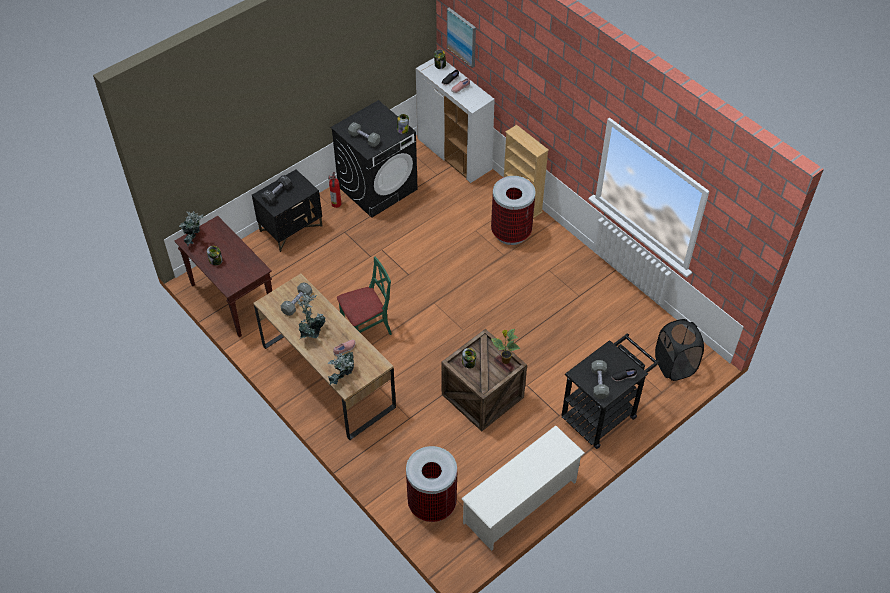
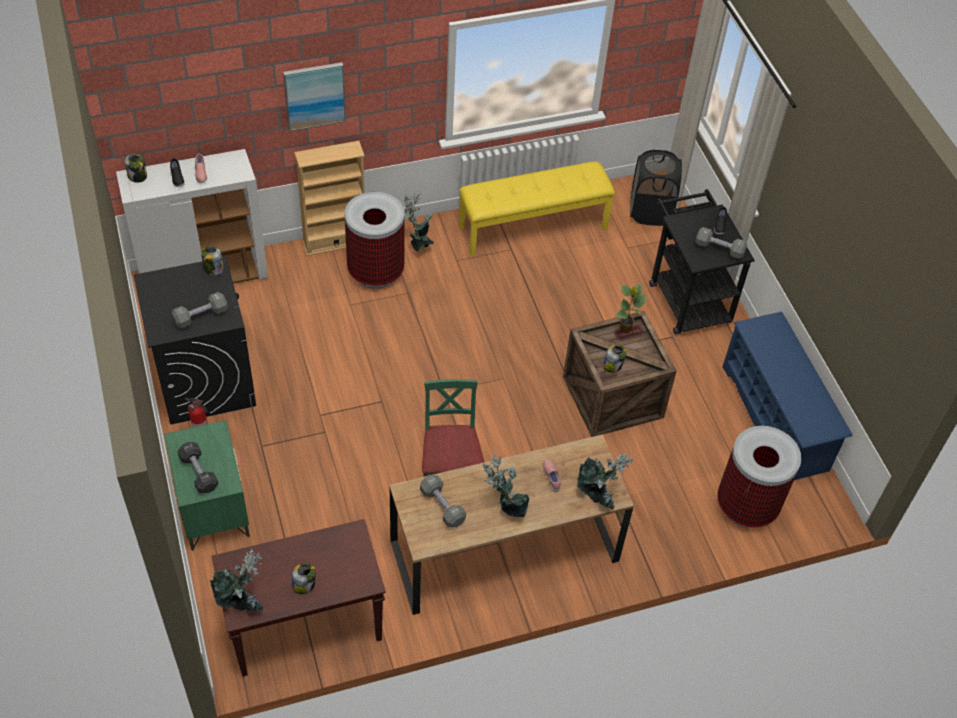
camera: 70 degrees left, 0 degrees up
(291, 228) = (213, 508): black nightstand -> green nightstand
(462, 37) = (156, 111): picture -> picture (314, 95)
(520, 502) = (775, 418): white shoe rack -> blue shoe rack
(550, 245) = (418, 244): none -> potted plant
(609, 300) = (533, 226): none -> yellow bench

